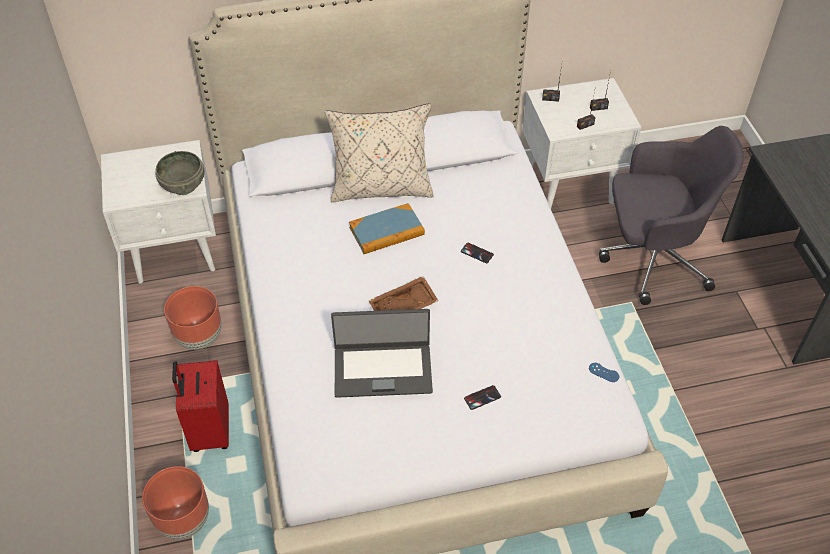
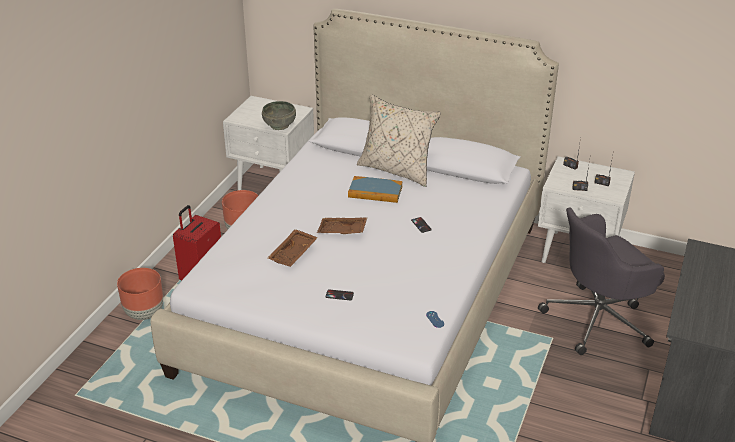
camera: 35 degrees right, 15 degrees down
(382, 369) = (294, 254): laptop -> brown tray
(651, 257) = (598, 320): grey office chair -> grey office chair turned 120 degrees clockwise

